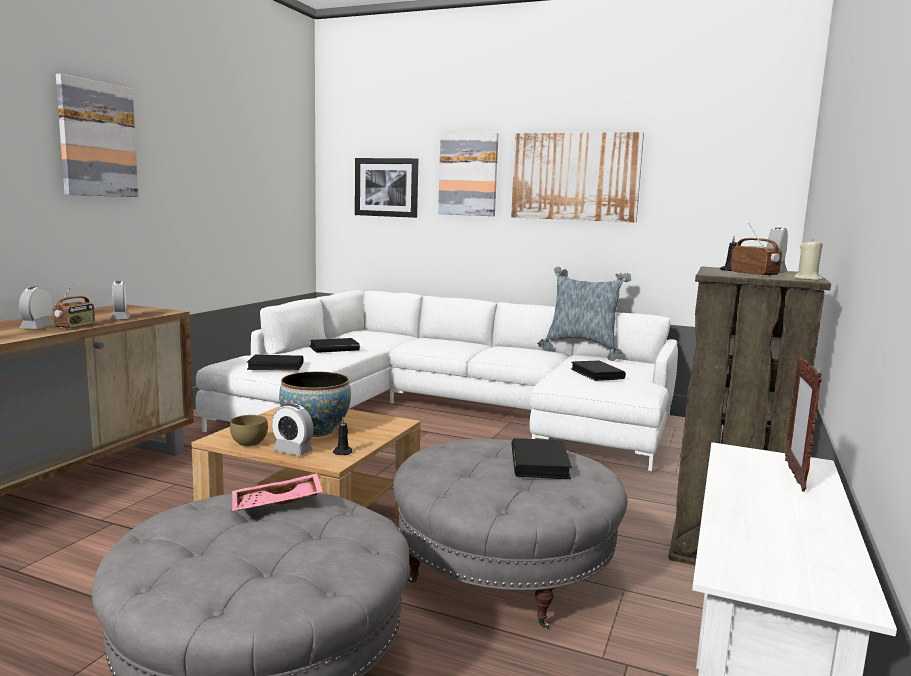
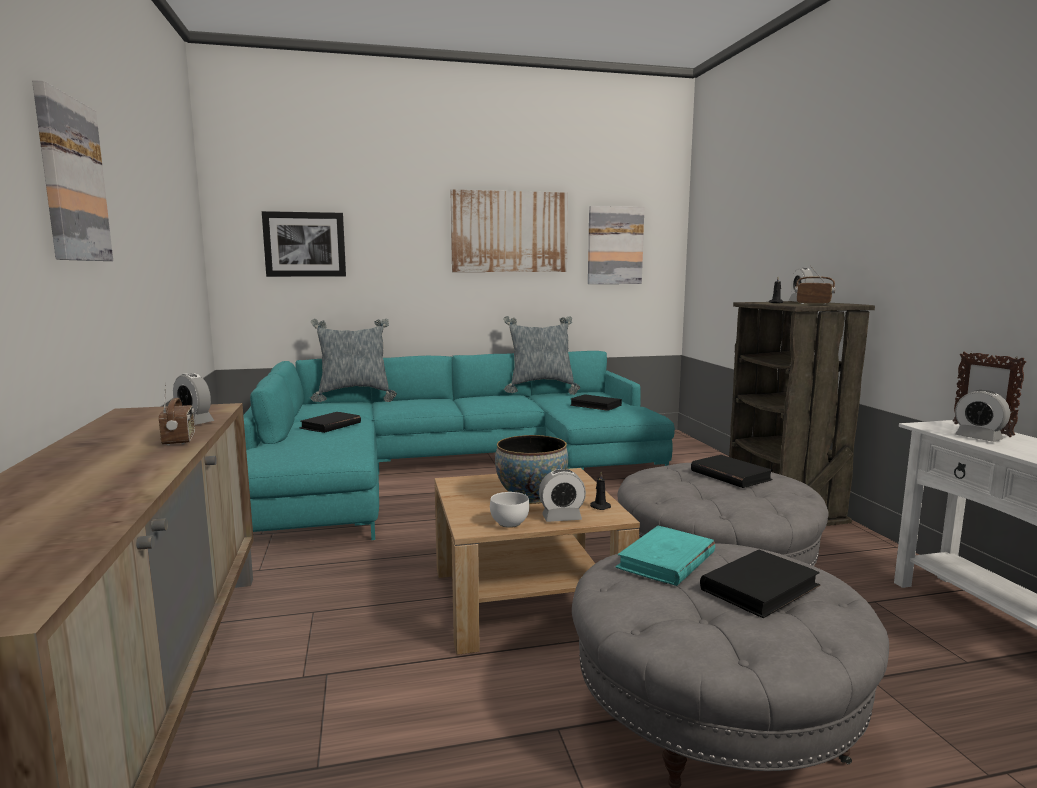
camera: 35 degrees left, 0 degrees up
(37, 327) = (132, 450): alarm clock -> alarm clock (978, 438)
(248, 443) = (509, 524): brown bowl -> white bowl
(276, 366) = (320, 453): black book -> black book (760, 588)
(277, 504) = (666, 561): pink tray -> turquoise book
(402, 333) = (354, 401): none -> pillow
(447, 412) = (442, 470): white sofa -> turquoise sofa
(468, 174) = (402, 230): picture -> picture (615, 245)
(807, 279) = (852, 304): beige candle -> none

